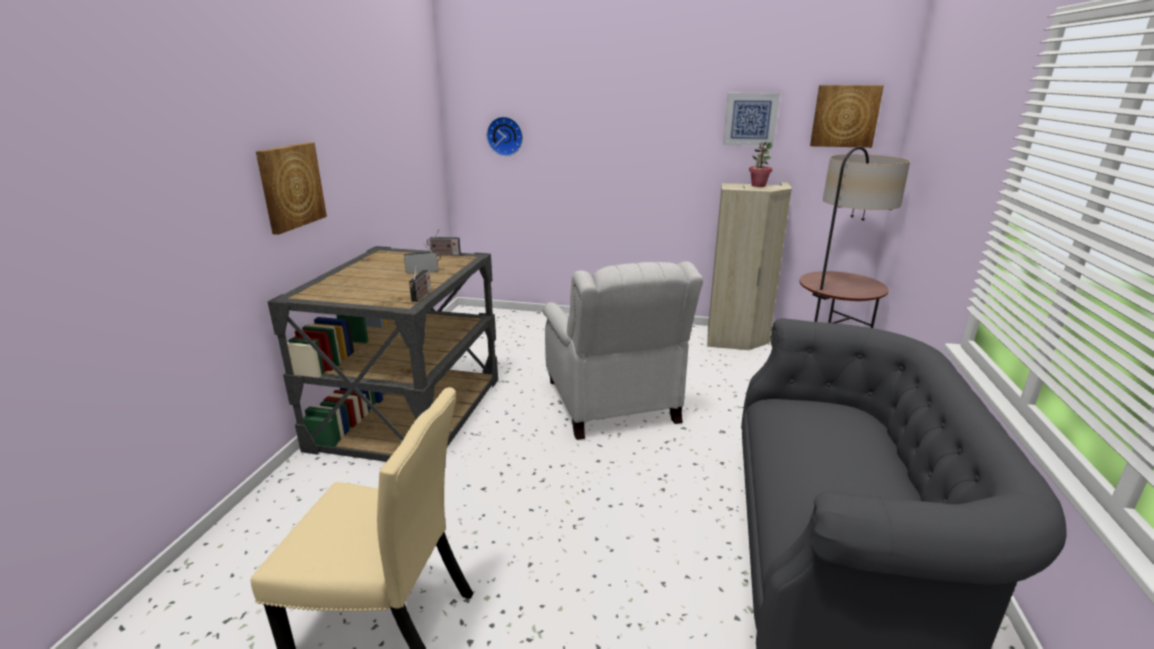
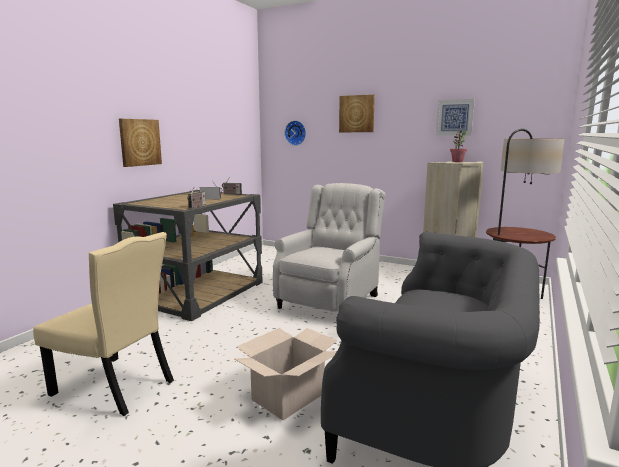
camera: 15 degrees right, 10 degrees down
(612, 403) = (329, 301): white armchair -> white armchair turned 150 degrees counterclockwise
(651, 588) = (288, 397): none -> cardboard box
(845, 116) = (524, 113): picture -> picture (357, 114)

